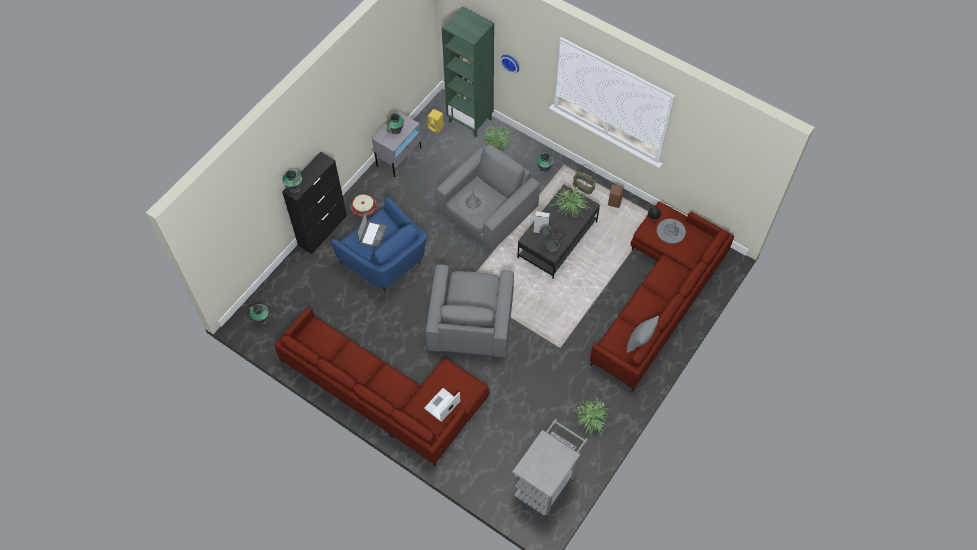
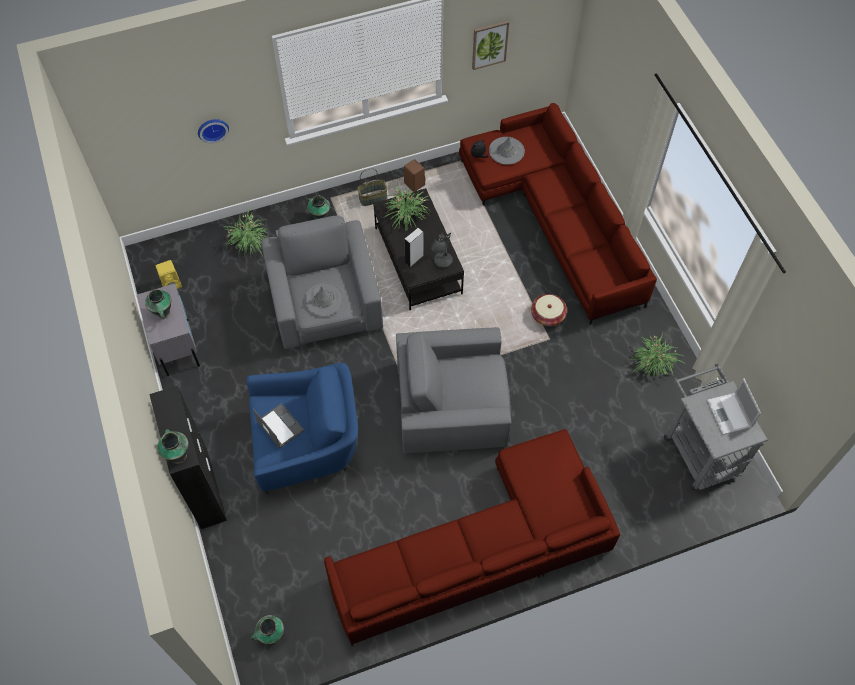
camera: 55 degrees left, 0 degrees up
(364, 209) = (215, 424): basket -> basket (547, 315)
(442, 405) = (561, 489): laptop -> laptop (729, 414)
(470, 120) = (194, 246): green bookcase -> none
(470, 320) = (452, 403): grey armchair -> grey armchair turned 135 degrees clockwise
(640, 341) = (613, 256): grey pillow -> none
(700, 155) = (489, 44): none -> picture

